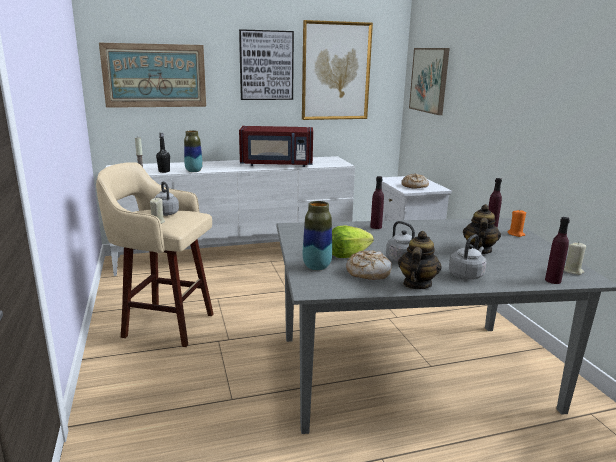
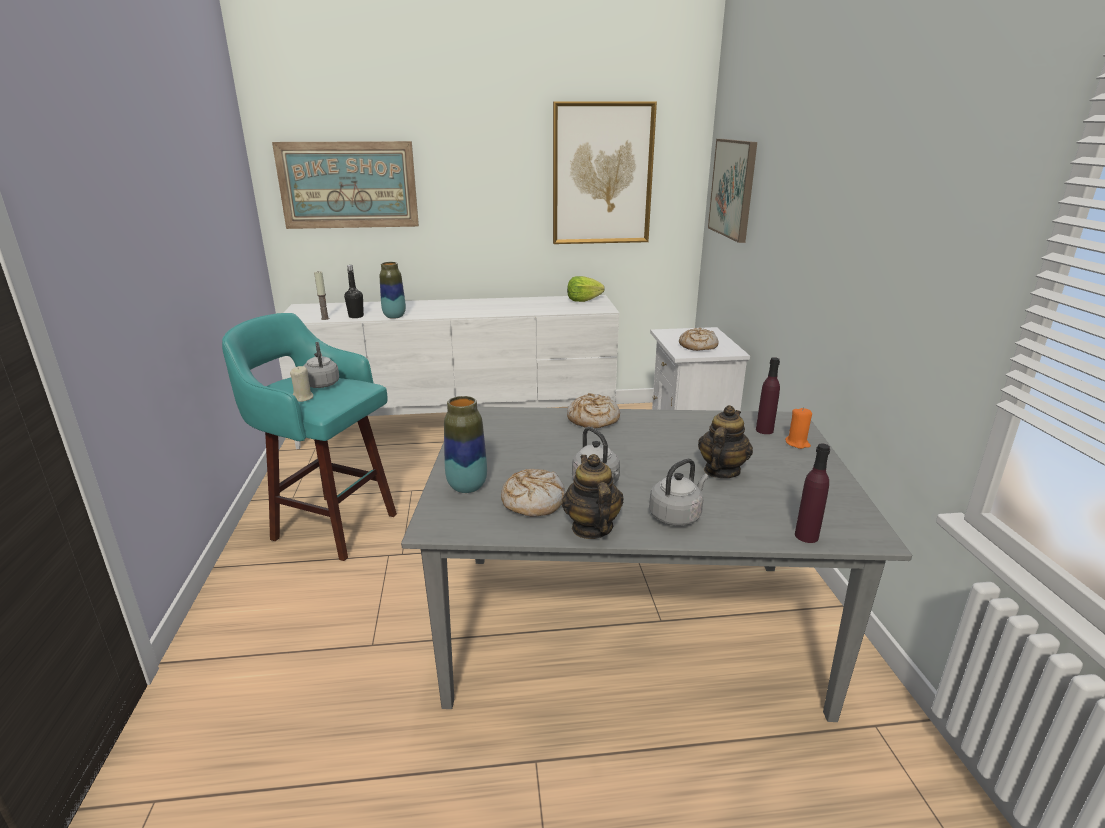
camera: 10 degrees right, 5 degrees up
(165, 325) = (331, 525): beige stool -> turquoise stool
(266, 65) = (501, 168): picture -> none
(276, 164) = (511, 308): red microwave -> none
(348, 255) = (523, 468): lettuce -> lettuce (583, 300)
(376, 227) = (592, 419): purple bottle -> bread
(416, 284) = (591, 528): teapot -> teapot turned 45 degrees counterclockwise
(572, 271) = (849, 520): beige candle -> none

